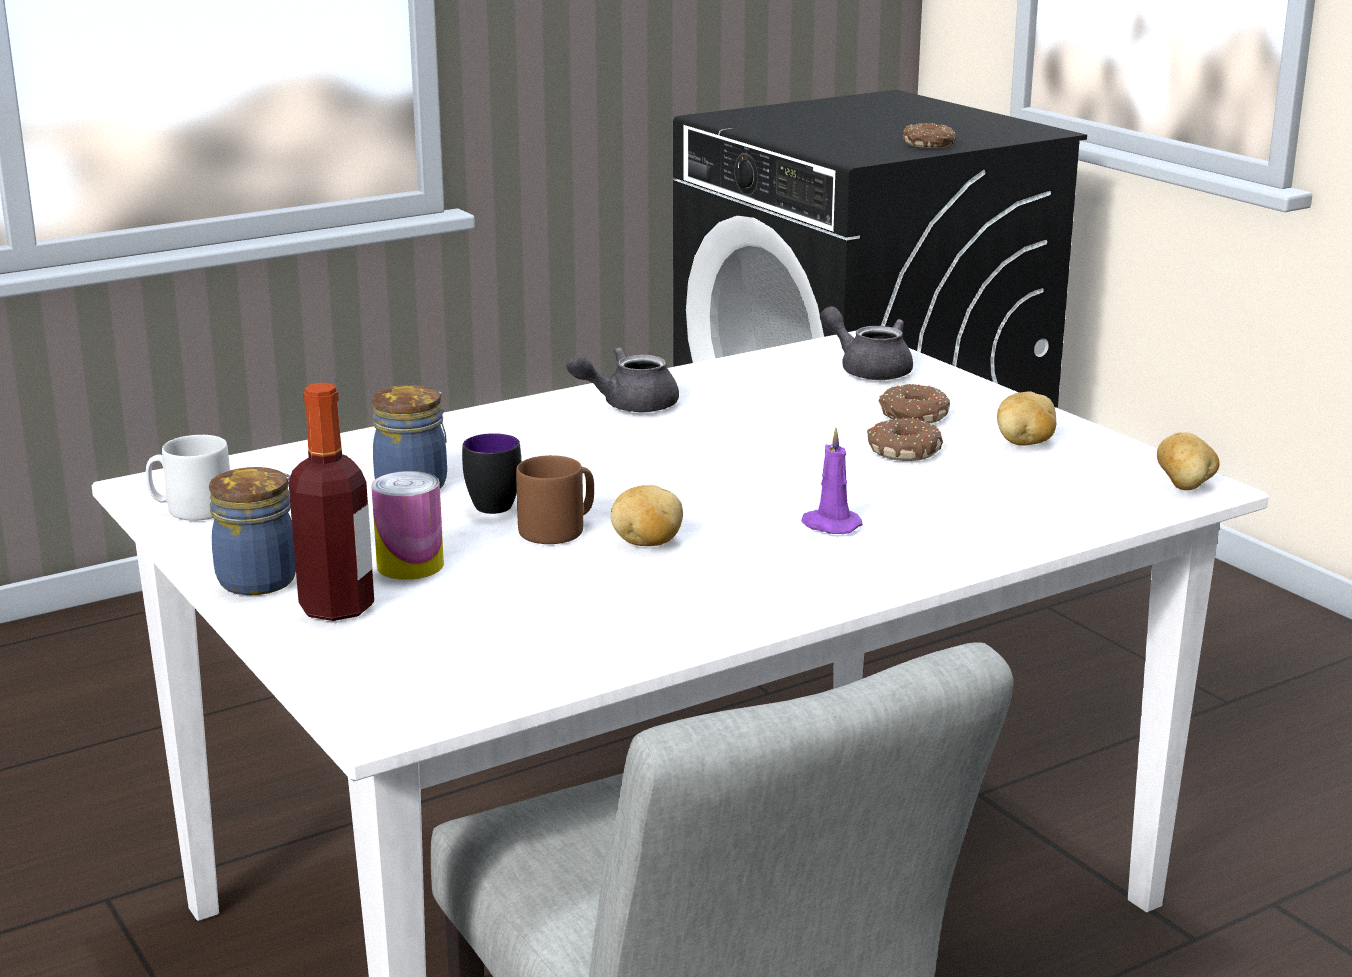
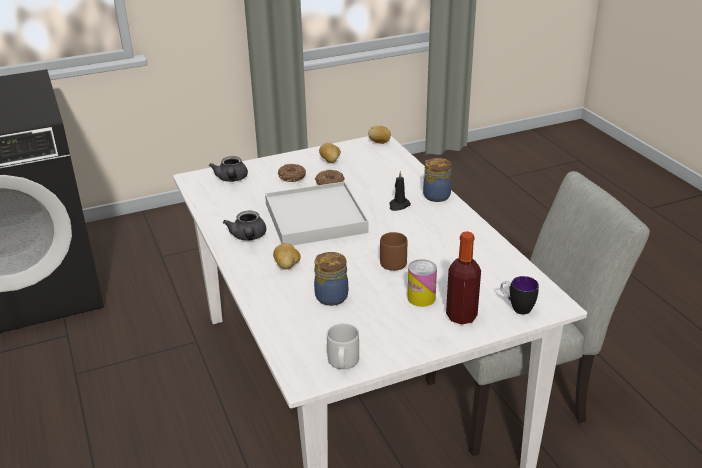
camera: 80 degrees left, 10 degrees up
(261, 579) = (430, 337): jar -> jar (435, 195)
(499, 503) = (358, 274): mug -> mug (516, 308)
(647, 544) = (409, 243): potato -> potato (287, 266)
(730, 450) = (315, 218): none -> white tray
(830, 525) = (398, 205): purple candle -> black candle
(869, 370) = (231, 179): grey teapot -> grey teapot turned 60 degrees counterclockwise
(929, 145) = (34, 100): donut -> none

